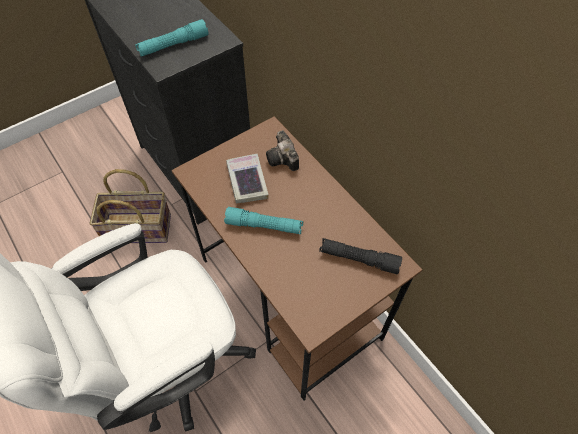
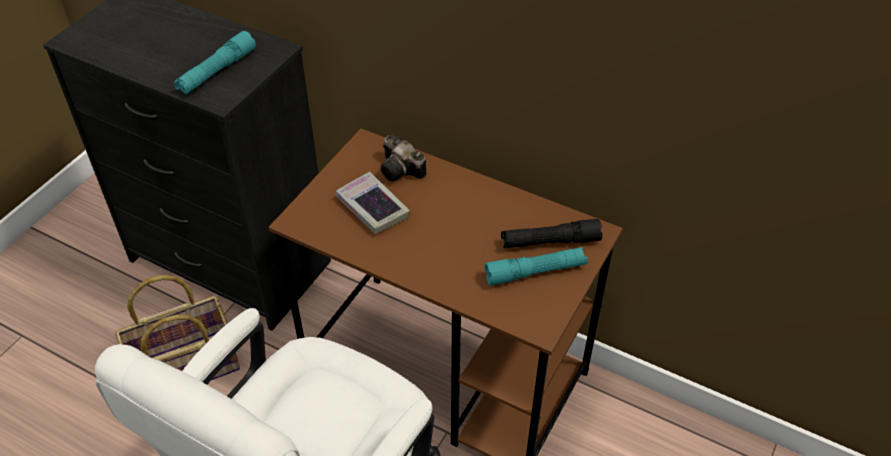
camera: 25 degrees left, 10 degrees down
(264, 226) = (423, 246): turquoise flashlight -> turquoise flashlight (535, 272)

